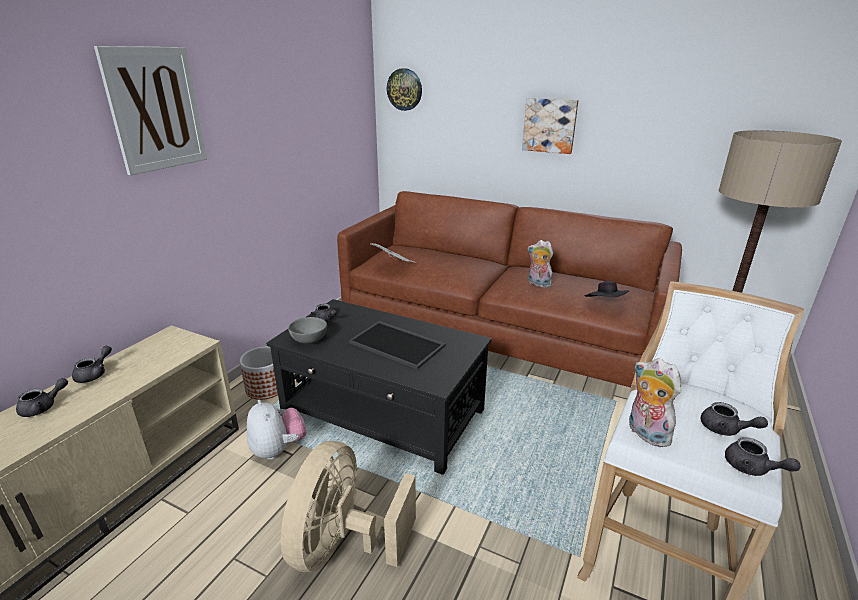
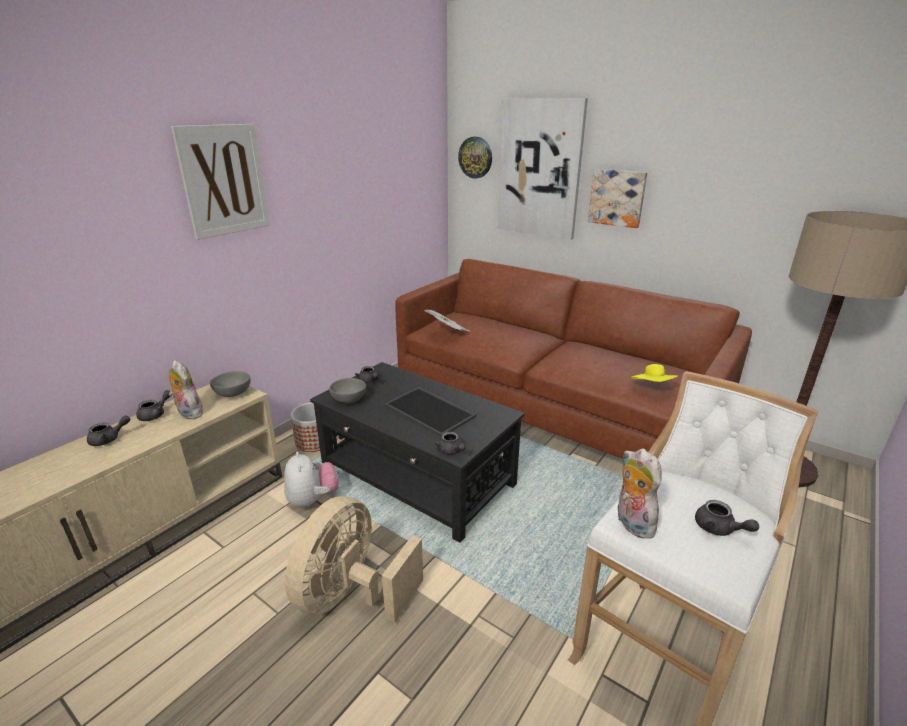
camera: 10 degrees right, 0 degrees up
(180, 344) = (232, 394): none -> grey bowl
(471, 100) = (540, 169): none -> picture
(538, 284) = (587, 362): plush toy -> plush toy (188, 413)
(605, 304) = (652, 387): black hat -> yellow hat
(752, 468) = (731, 571): grey teapot -> grey teapot (451, 451)

